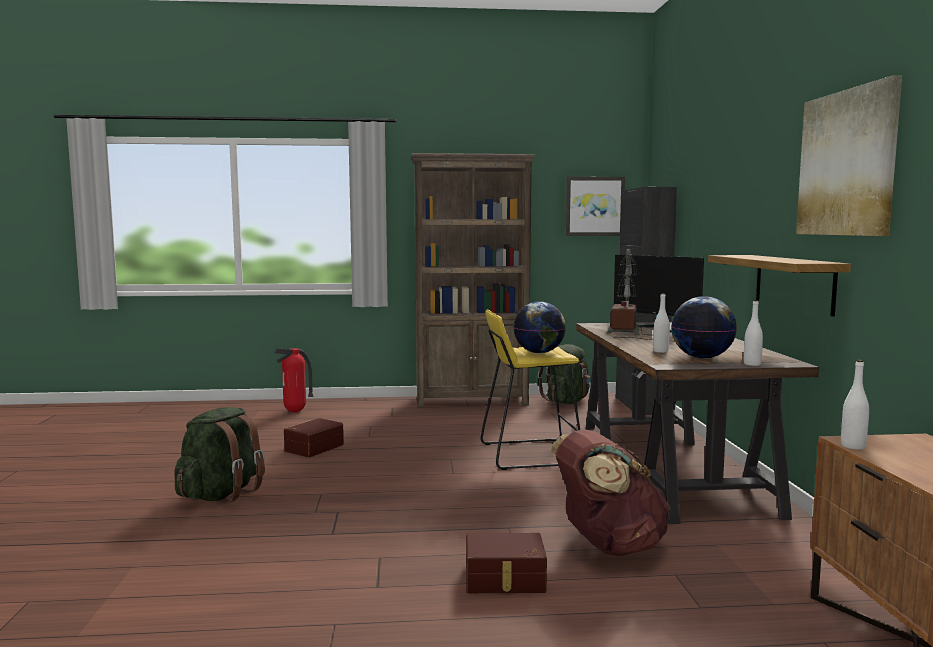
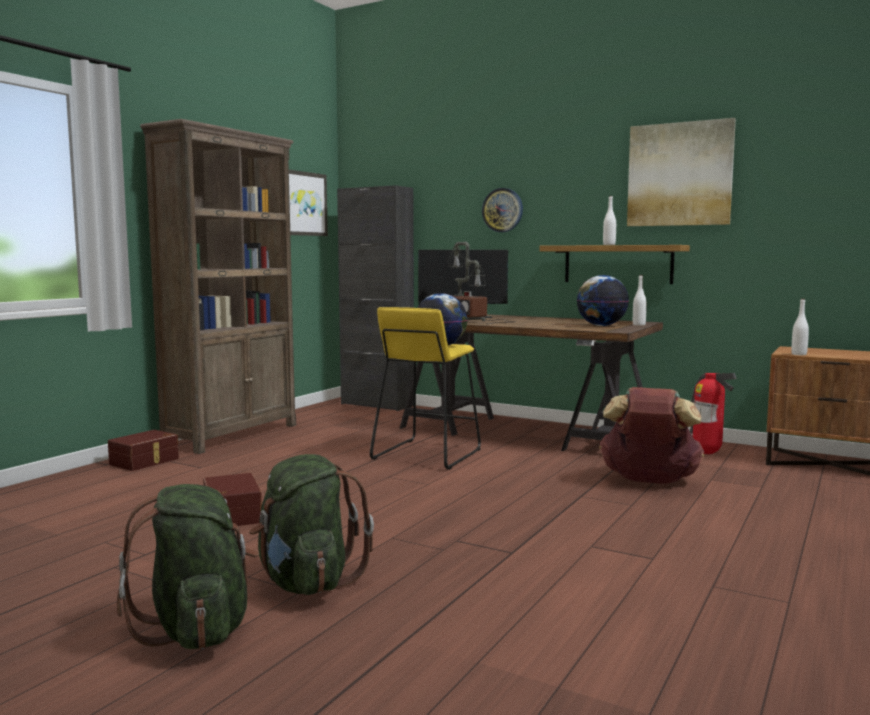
camera: 55 degrees left, 0 degrees up
(295, 412) = (59, 498): fire extinguisher -> fire extinguisher (707, 453)
(505, 580) = (679, 518): brown storage box -> brown storage box (145, 462)
(566, 401) = (315, 415): green backpack -> green backpack (197, 629)
(660, 351) = (563, 326): white bottle -> white bottle (609, 244)
(723, 211) = (502, 210): none -> wall clock

